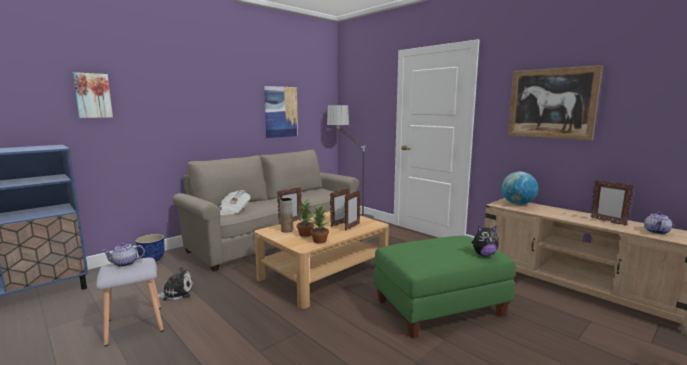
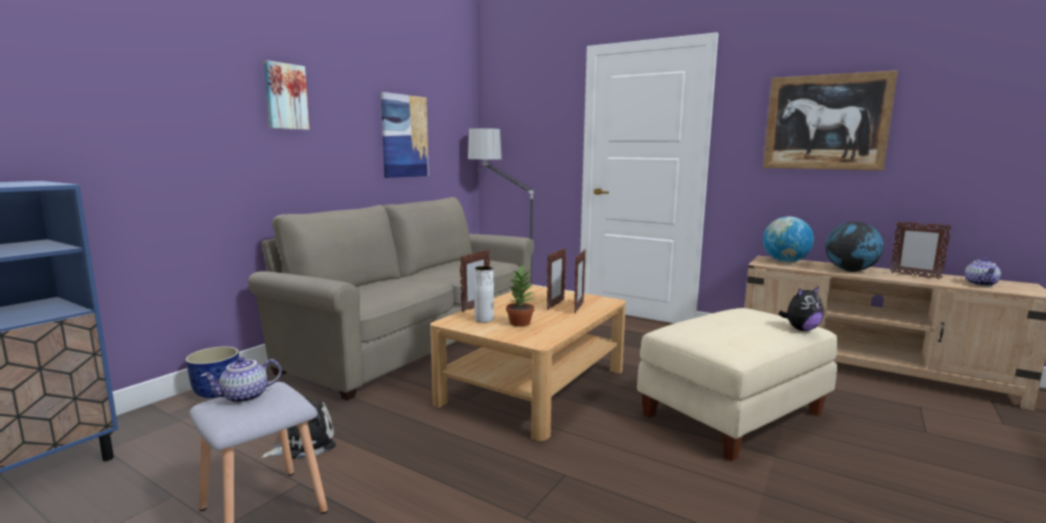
camera: 15 degrees left, 0 degrees up
(93, 95) = (97, 88): picture -> picture (285, 96)
(233, 211) = (365, 296): newspaper -> none
(287, 230) = (484, 319): brown vase -> white vase
(319, 241) = (552, 330): potted plant -> none
(439, 307) = (732, 413): green ottoman -> beige ottoman
(559, 214) = (850, 270): none -> globe

